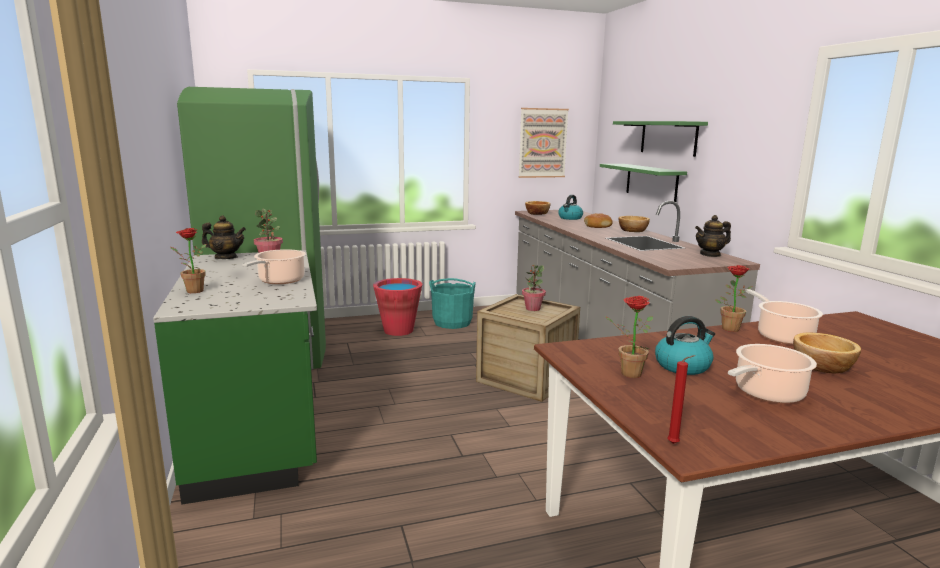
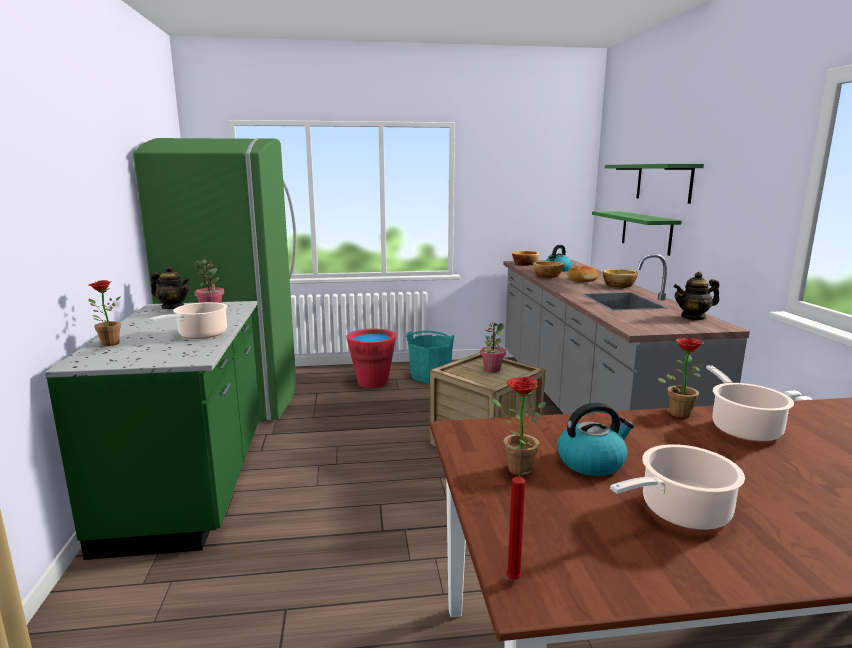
camera: 10 degrees right, 0 degrees up
(542, 143) = (534, 189): picture -> none
(823, 366) = (779, 476): bowl -> bowl (547, 276)

